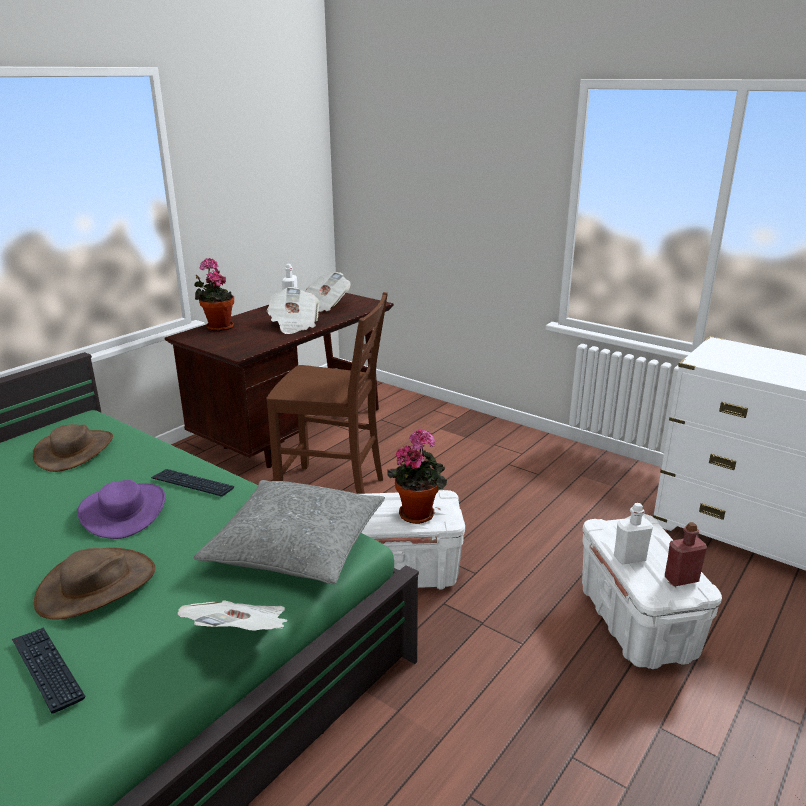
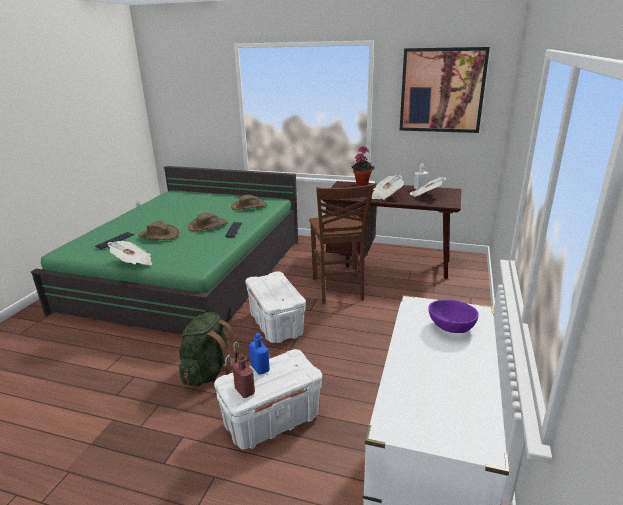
camera: 70 degrees right, 0 degrees up
(124, 511) = (208, 225): purple hat -> brown hat
(262, 149) = (442, 90): none -> picture
(296, 545) = (194, 259): grey pillow -> none
(418, 513) = (273, 294): potted plant -> none
(500, 676) = (208, 373): none -> green backpack
(629, 558) = (260, 368): white bottle -> blue bottle
(753, 358) = (451, 327): none -> purple bowl

